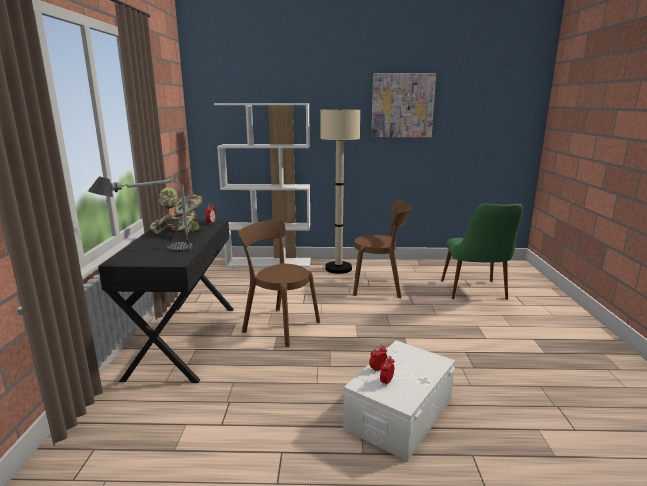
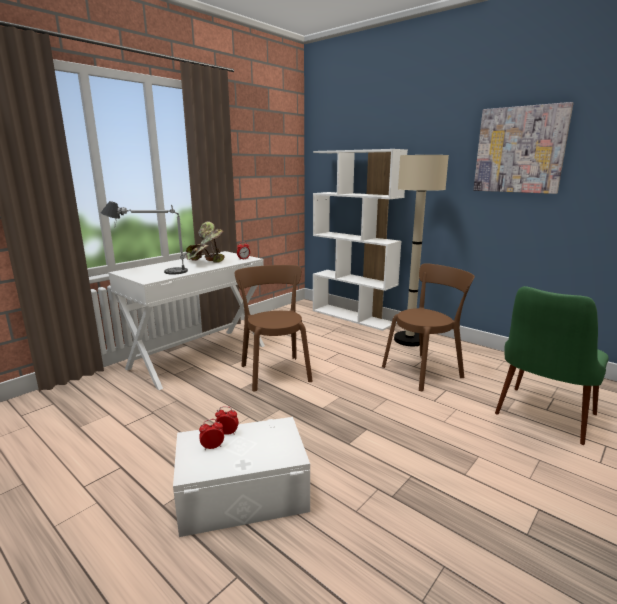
camera: 40 degrees right, 0 degrees up
(183, 340) = (198, 356): black desk -> white desk
(380, 287) = (424, 371): brown chair -> brown chair turned 75 degrees counterclockwise

